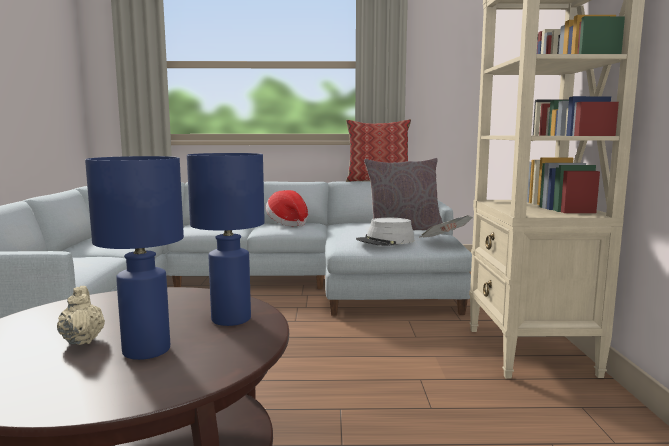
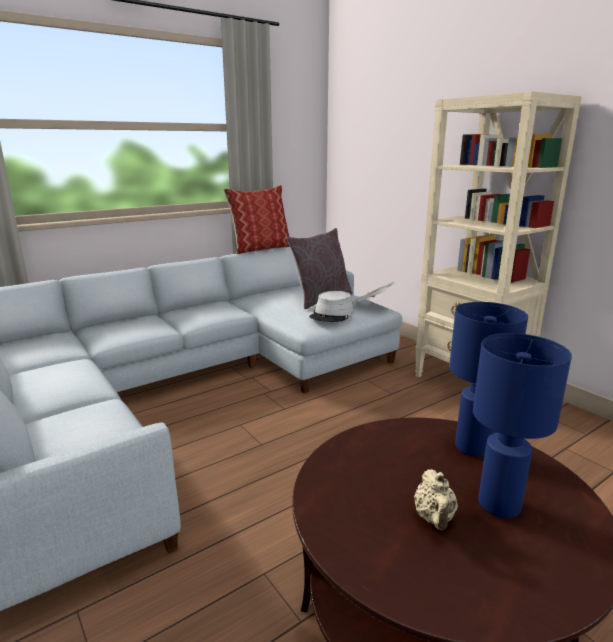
camera: 35 degrees left, 10 degrees up
(83, 340) = (434, 519): beige teapot -> beige teapot turned 120 degrees counterclockwise
(288, 223) = (201, 308): hat -> none

